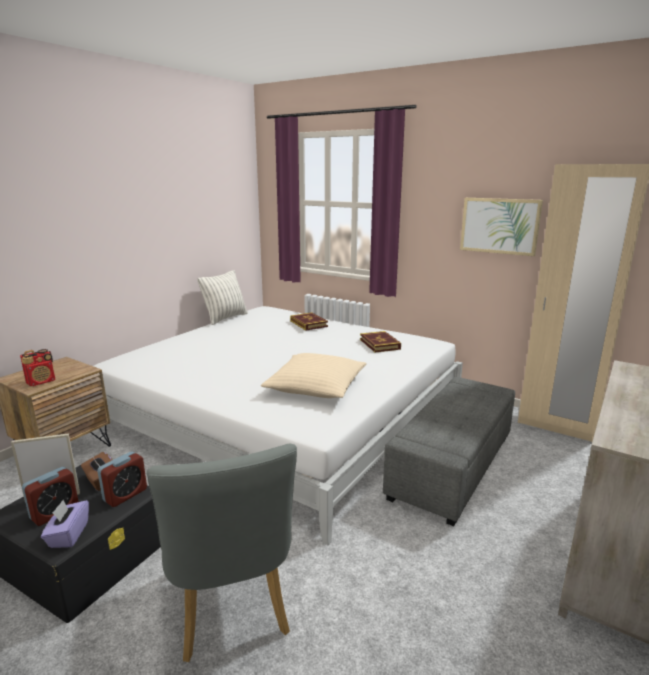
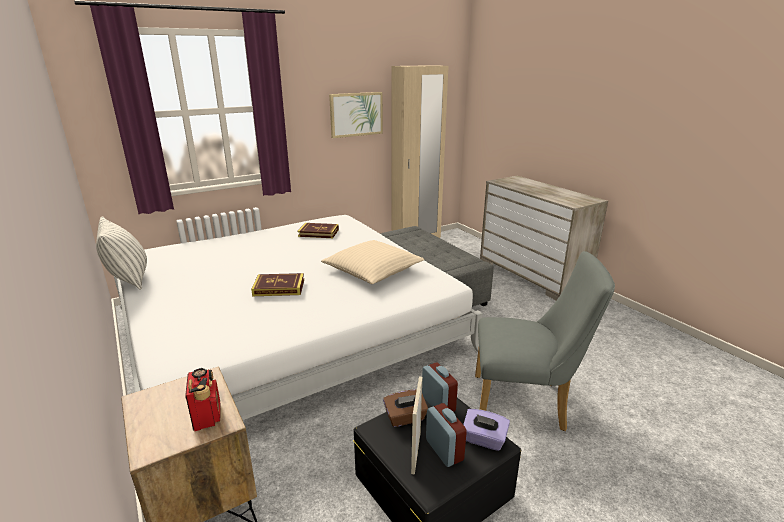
camera: 65 degrees left, 5 degrees up
(308, 323) = (228, 245): book -> book (279, 288)

